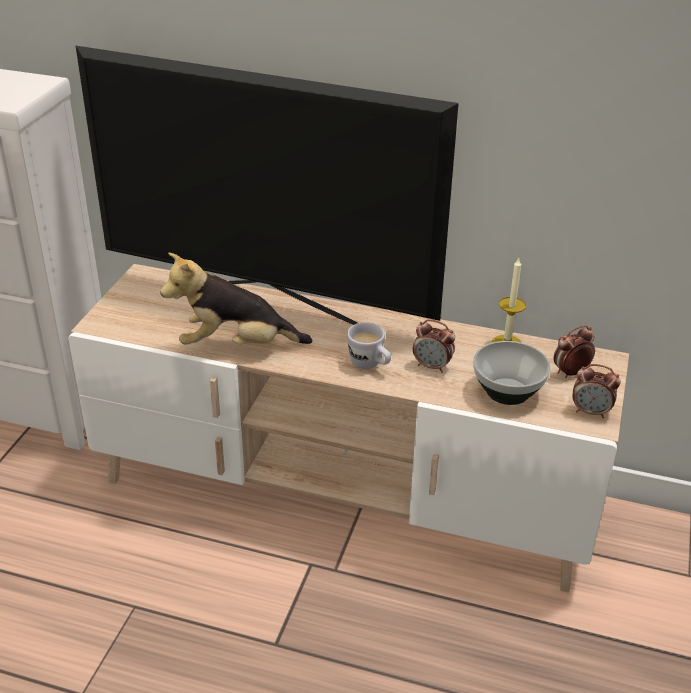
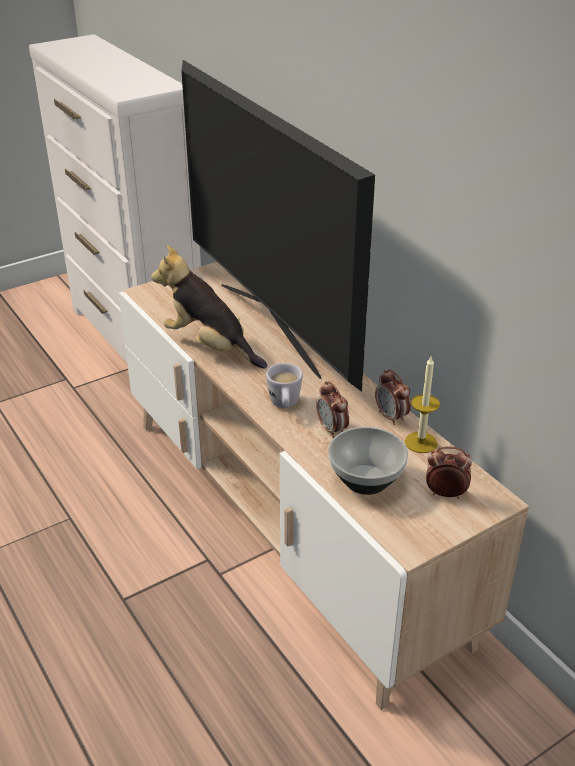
camera: 40 degrees right, 0 degrees up
(591, 412) = (417, 534): alarm clock -> alarm clock (391, 417)

